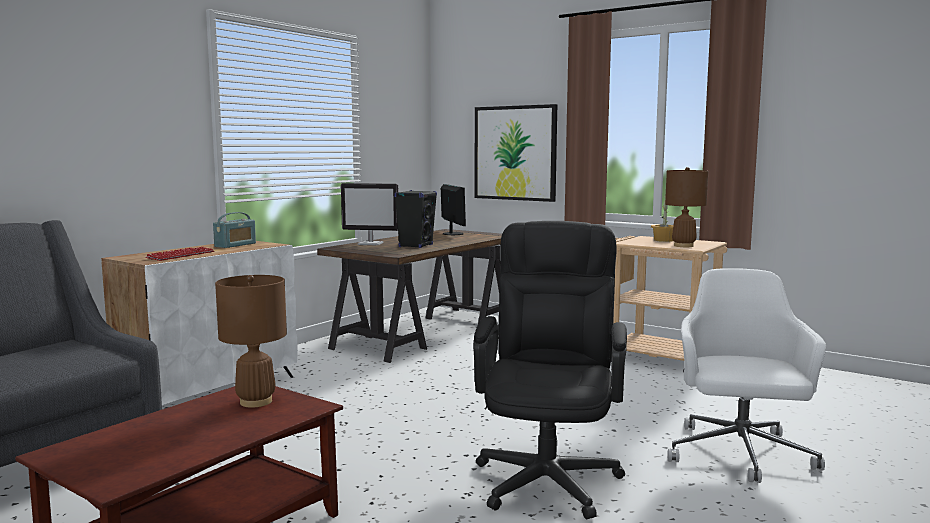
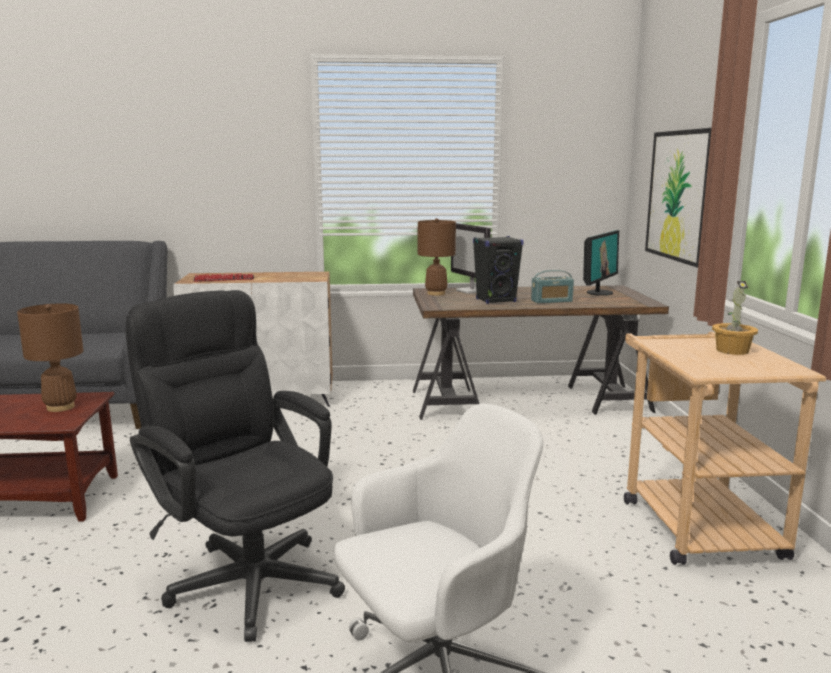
camera: 50 degrees right, 5 degrees up
(235, 245) = (295, 275): radio -> radio (551, 301)
(549, 473) = (246, 575): black office chair -> black office chair turned 105 degrees counterclockwise
(683, 246) = (709, 365): brown table lamp -> brown table lamp (436, 293)

